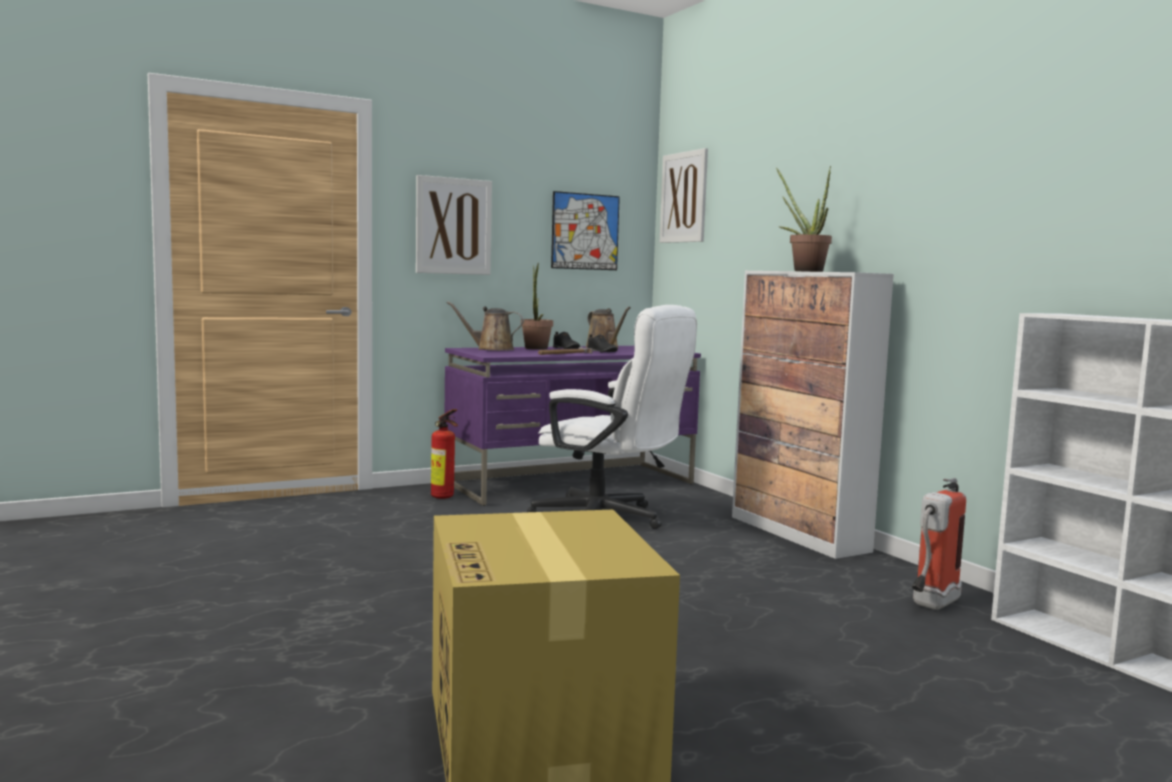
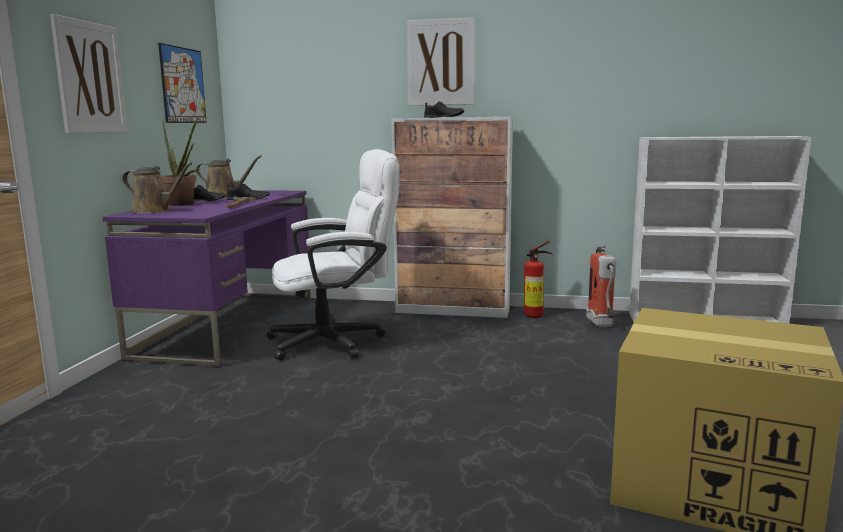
camera: 50 degrees left, 5 degrees up
(444, 497) = (162, 373): fire extinguisher -> fire extinguisher (536, 316)
(491, 349) = (154, 211): brown watering can -> brown watering can turned 120 degrees counterclockwise
(684, 197) = (262, 55): picture -> picture (441, 62)
(803, 271) = (443, 117): potted plant -> black shoe

